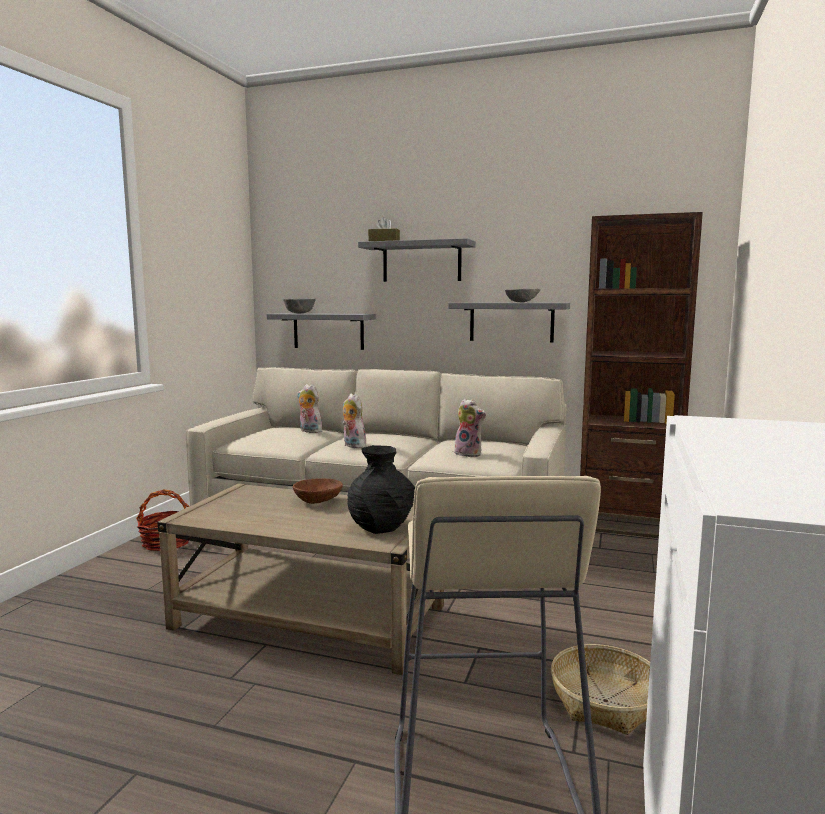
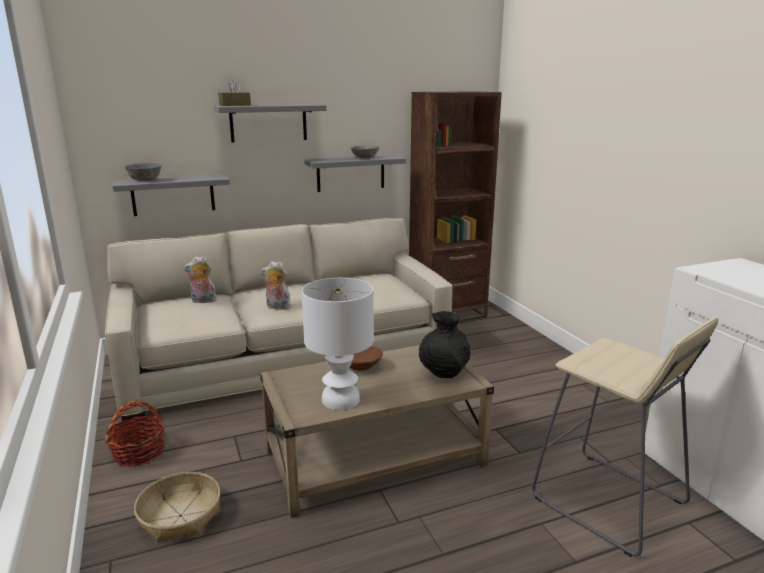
camera: 40 degrees left, 10 degrees up
(242, 517) = (340, 400): none -> white table lamp
(469, 454) = (377, 292): plush toy -> none
(605, 701) = (585, 429): basket -> basket (180, 515)

